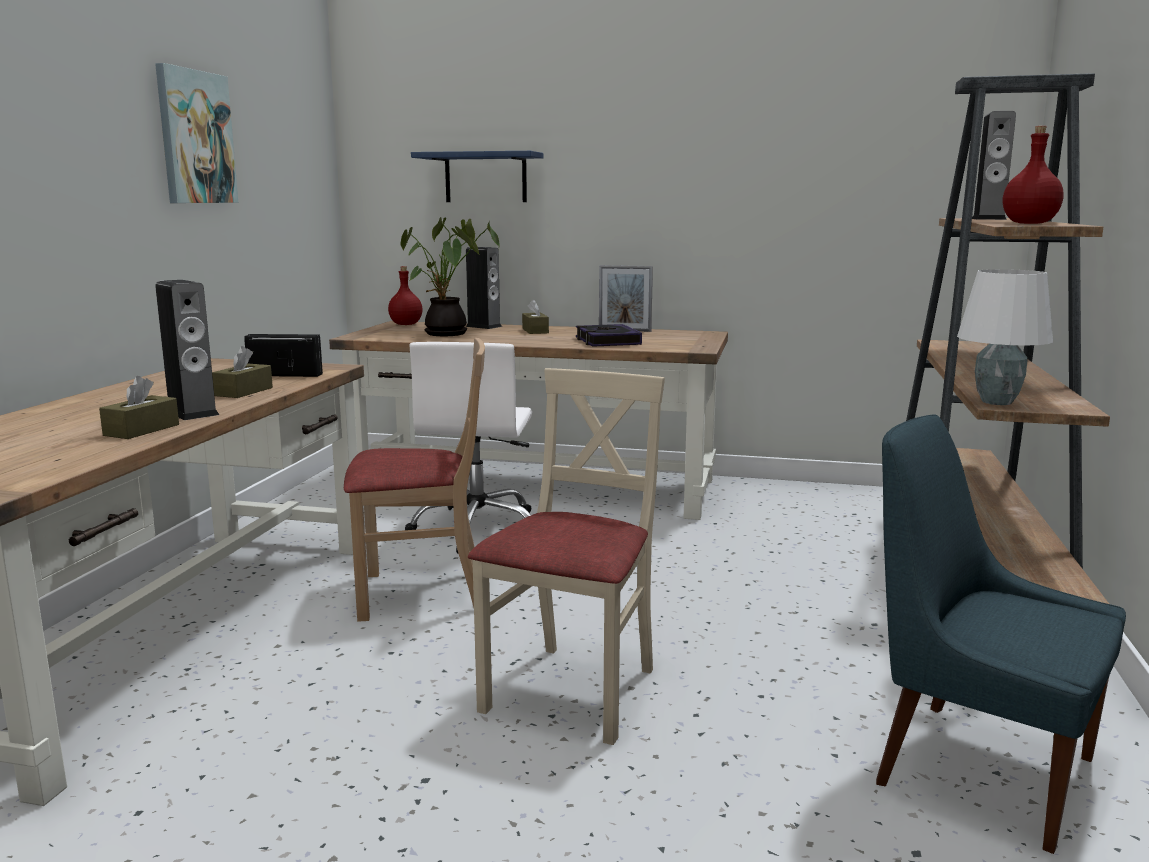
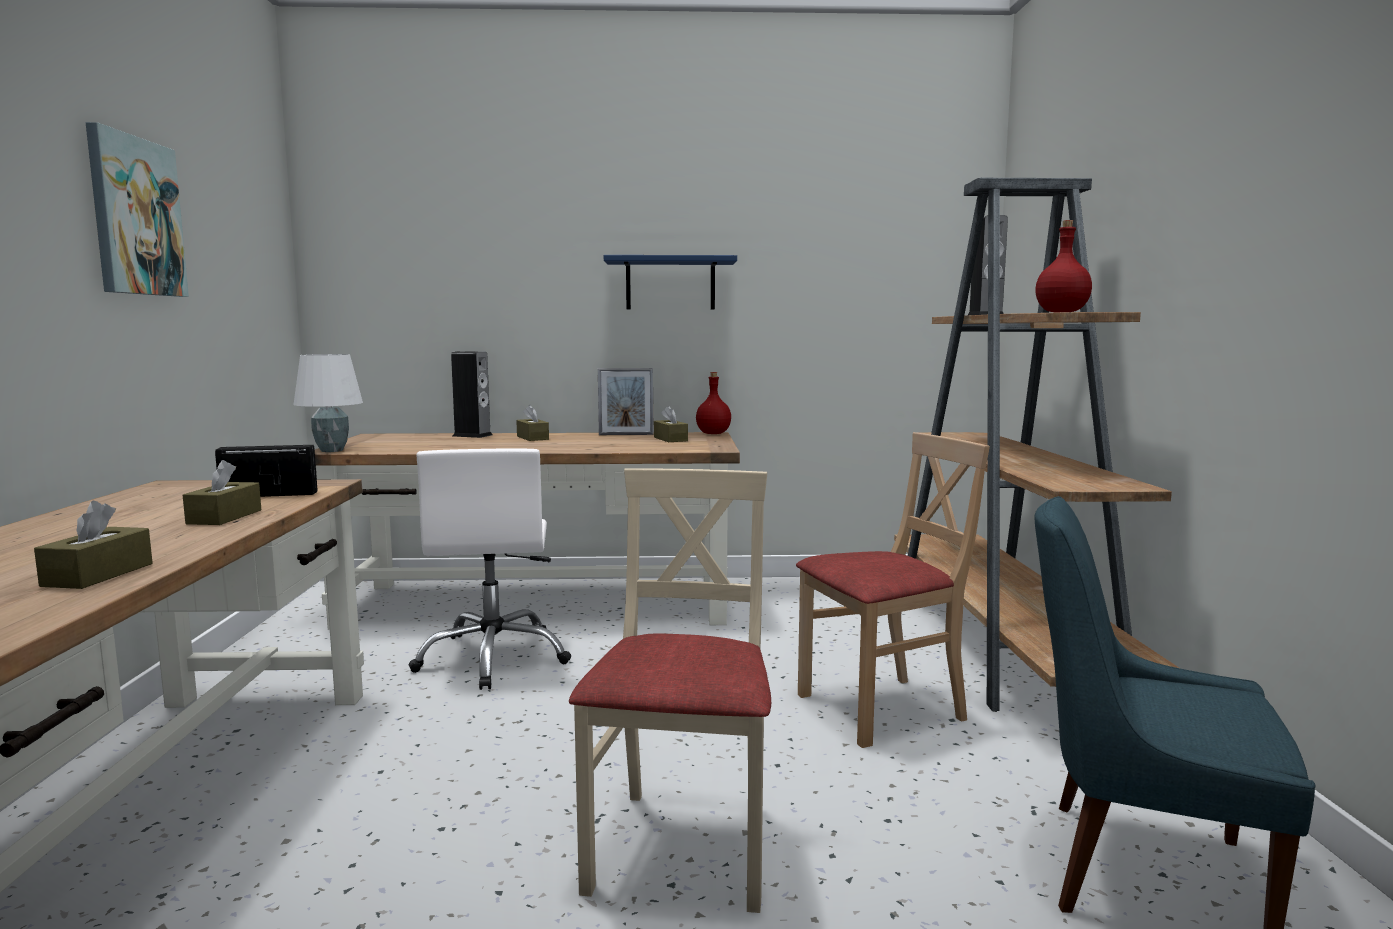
camera: 15 degrees left, 5 degrees down
(192, 413) = (165, 547): speaker -> none
(406, 324) = (383, 436): red bottle -> red bottle (714, 433)
(421, 593) = (454, 744): beige chair -> beige chair (881, 709)
(448, 334) = (438, 444): potted plant -> none
(485, 178) = (468, 279): blue shelf -> blue shelf (670, 284)
(607, 341) = (618, 445): book -> none
(662, 337) = (670, 439): none -> brown tissue box
(996, 402) = (1060, 483): white table lamp -> white table lamp (331, 450)

